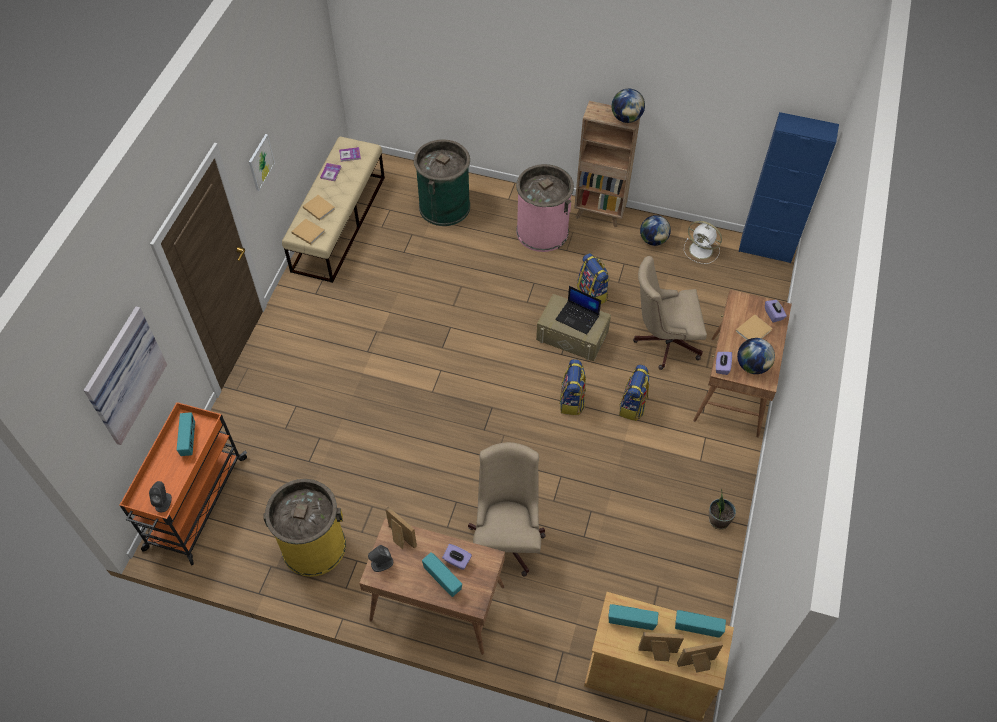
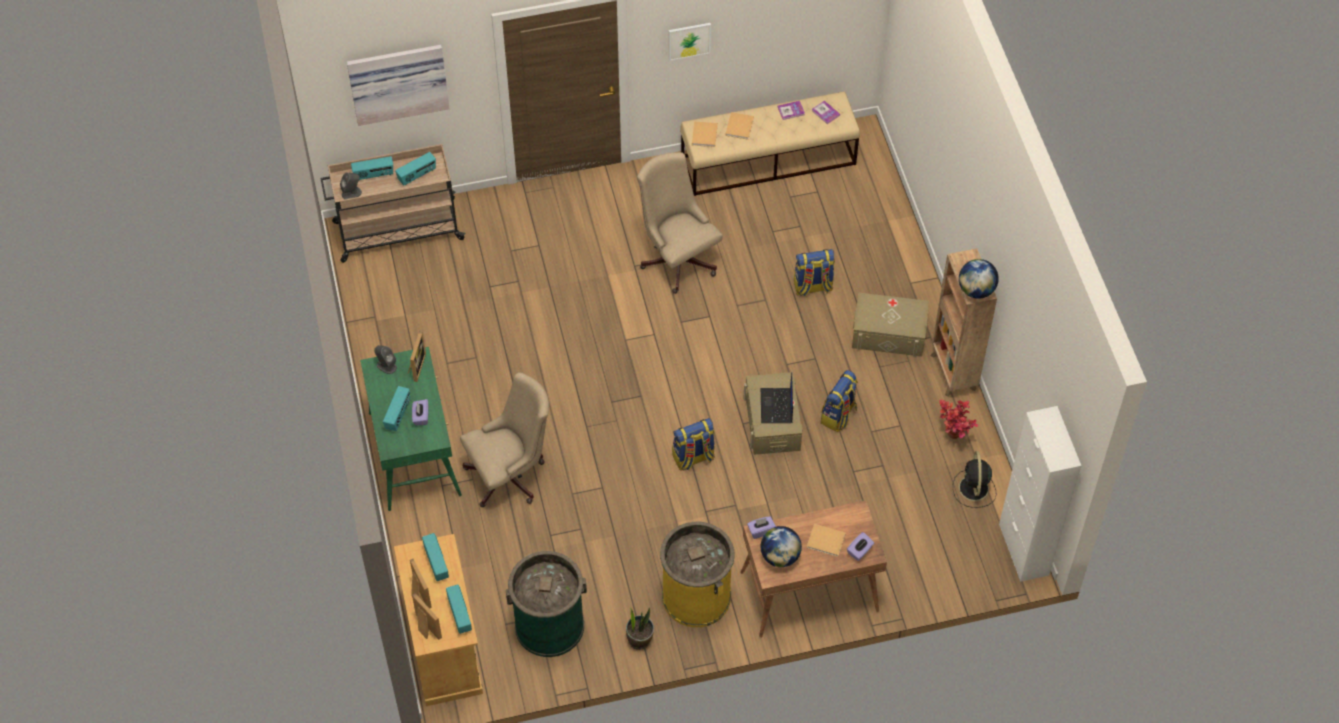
camera: 60 degrees right, 0 degrees up
(159, 474) = (374, 175): none -> radio
(195, 504) = (396, 231): orange cart -> beige cart
(313, 546) = (411, 336): yellow trash can -> yellow trash can (696, 596)
(436, 604) = (414, 453): brown desk -> green desk
(444, 206) = (857, 234): green trash can -> green trash can (549, 625)
(542, 231) = (889, 333): pink trash can -> beige storage box
(633, 406) = (723, 512): backpack -> backpack (812, 287)
(653, 240) = (953, 438): globe -> potted plant
(663, 341) = (822, 504): beige office chair -> beige office chair (677, 258)
(702, 250) = (973, 489): white fan -> black fan
(766, 248) = (1023, 549): blue cabinet -> white cabinet

